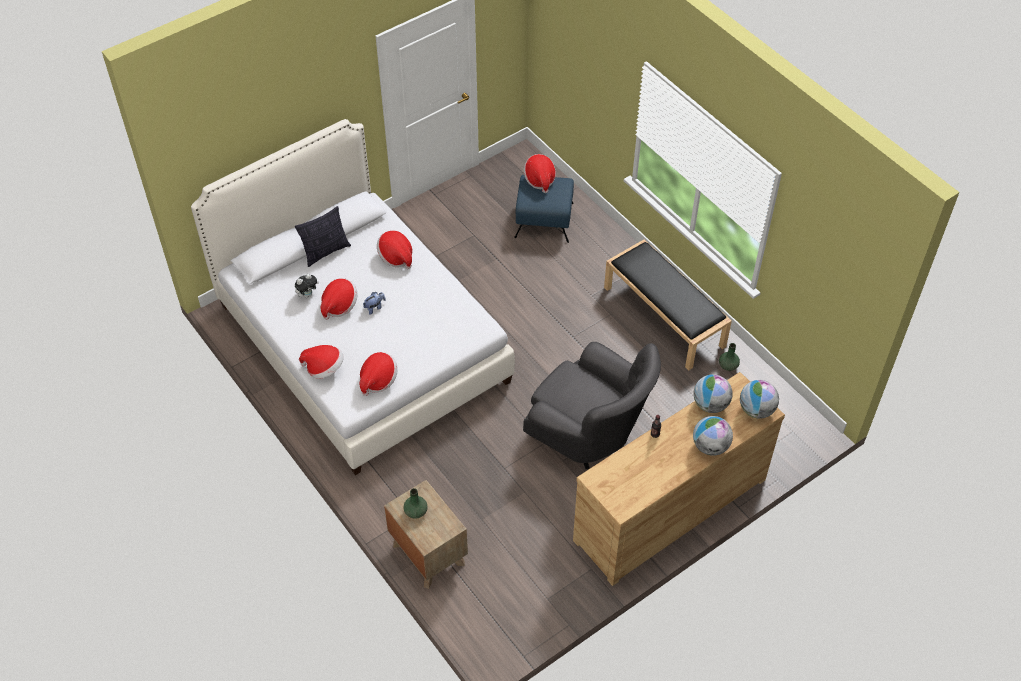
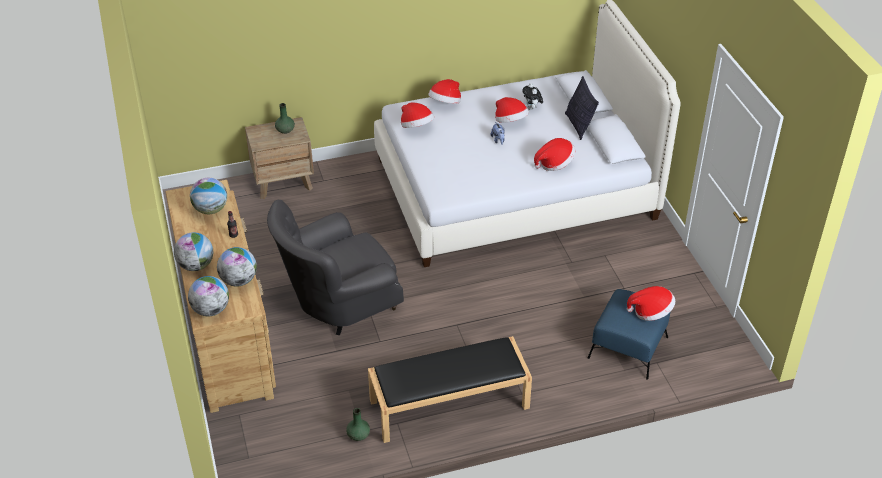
camera: 110 degrees right, 10 degrees down
(629, 469) = (211, 210): none -> globe

